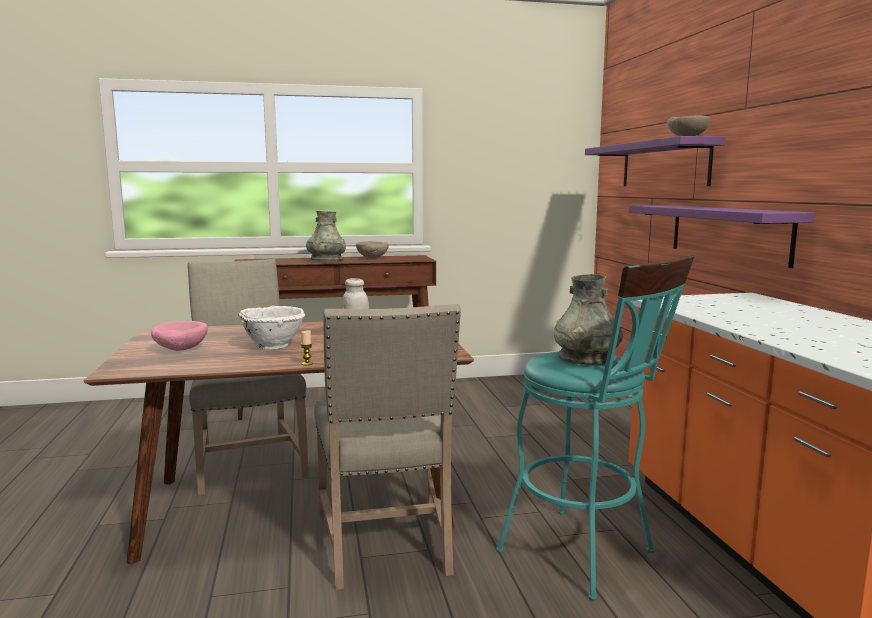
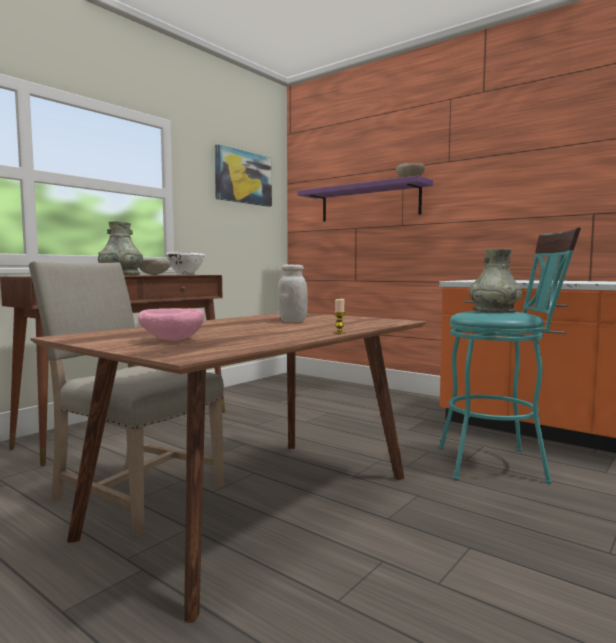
camera: 40 degrees left, 5 degrees down
(274, 345) = (253, 330): white bowl -> white bowl (185, 274)
(386, 543) = (384, 503): beige chair -> none
(524, 136) = (243, 177): none -> picture
(727, 232) = (442, 244): purple shelf -> none

